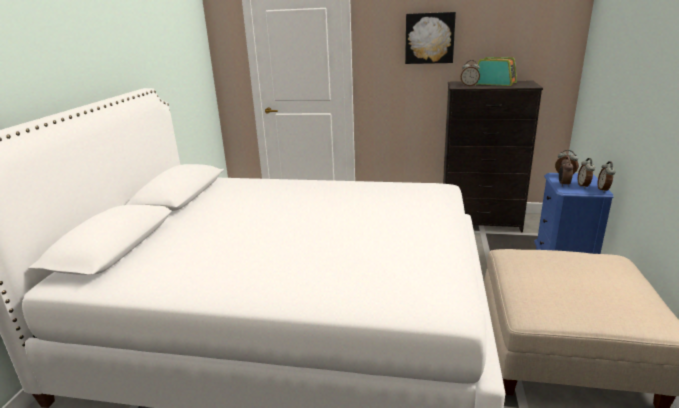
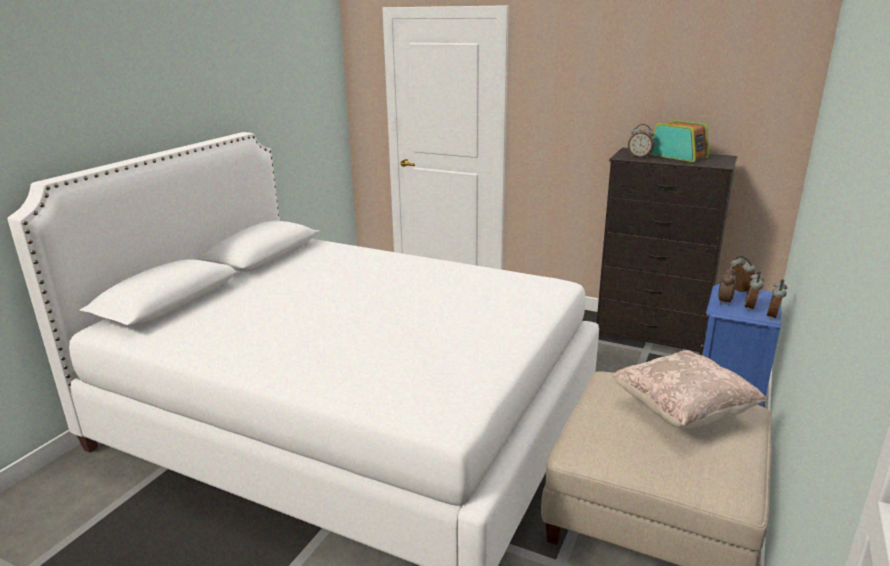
camera: 15 degrees right, 0 degrees up
(429, 38) = (603, 89): picture -> none
(580, 269) = (682, 412): none -> beige pillow

